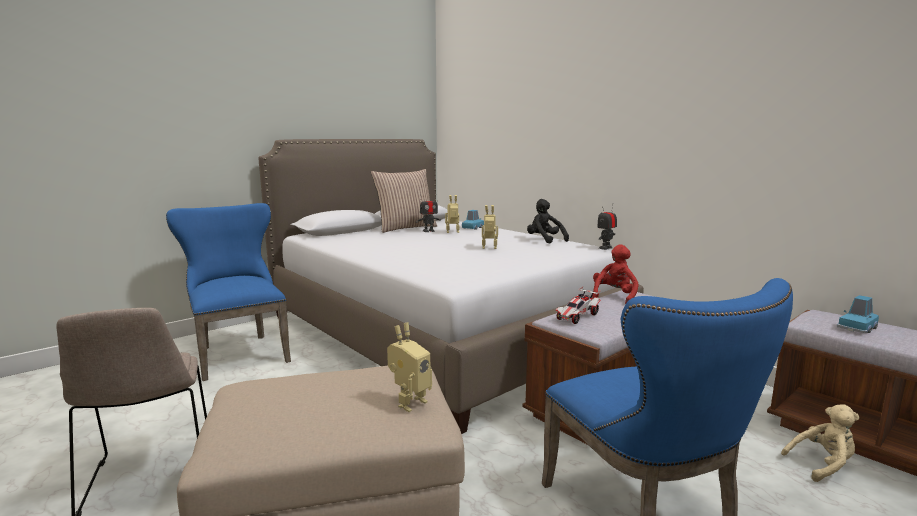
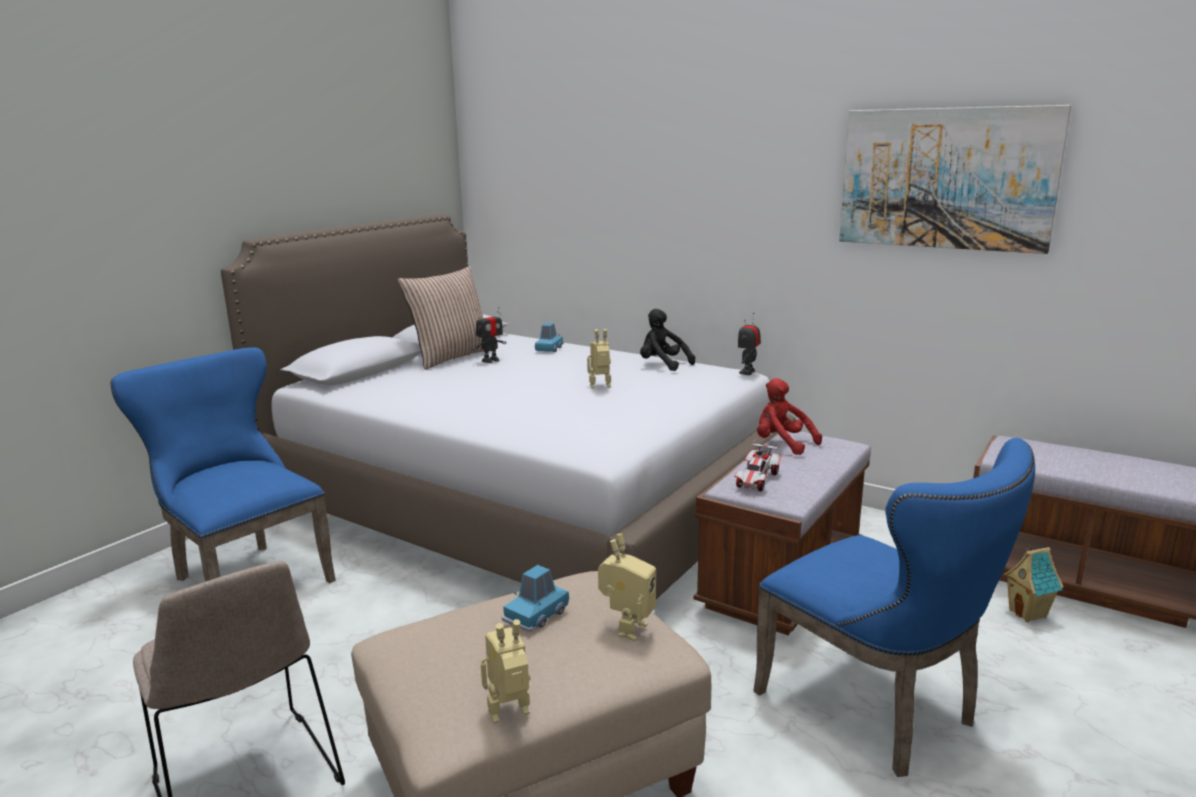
camera: 15 degrees left, 5 degrees up
(453, 232) = (527, 360): toy robot -> toy robot (511, 716)
(614, 297) = (782, 444): red plush toy -> red plush toy turned 60 degrees counterclockwise
(770, 93) = (946, 178): none -> picture
(822, 465) = (1028, 614): beige plush toy -> toy house
(857, 327) = (1053, 457): blue toy car -> blue toy car (536, 615)

